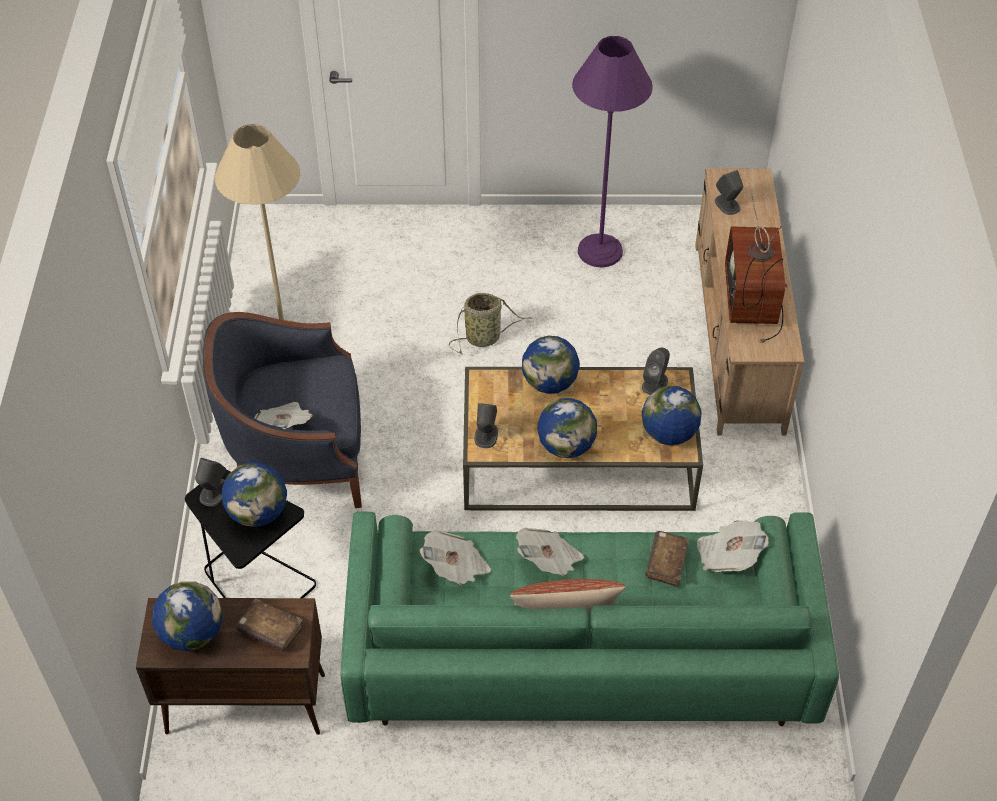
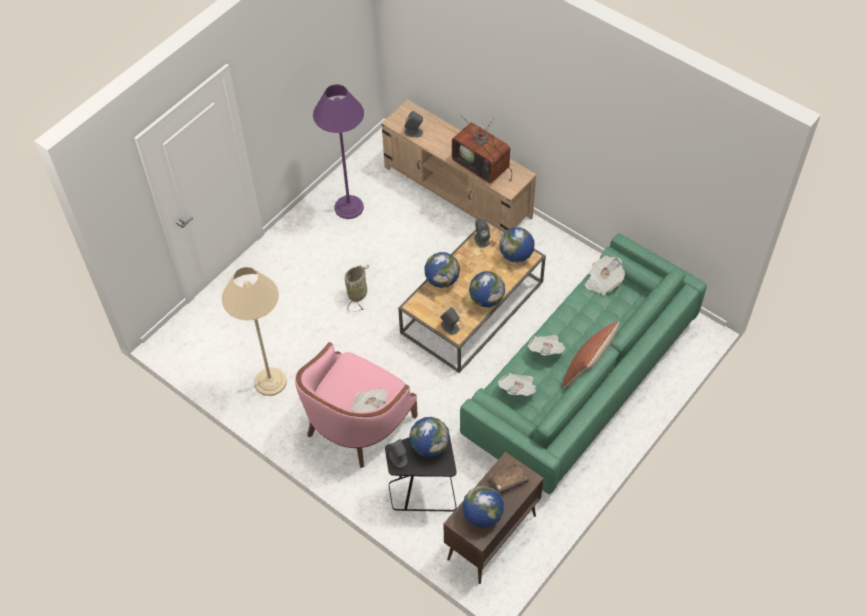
camera: 50 degrees left, 5 degrees up
(298, 454) = (356, 422): blue armchair -> pink armchair
(666, 562) = (586, 306): brown book -> none

